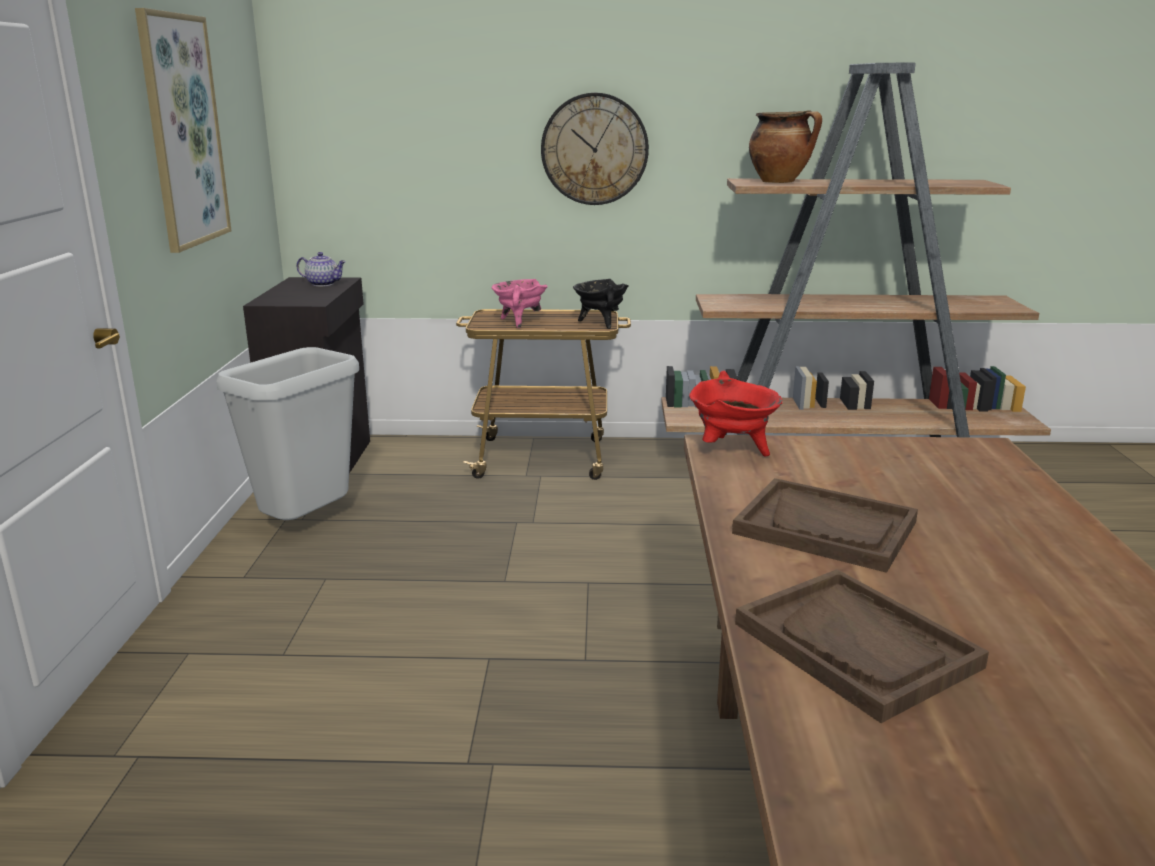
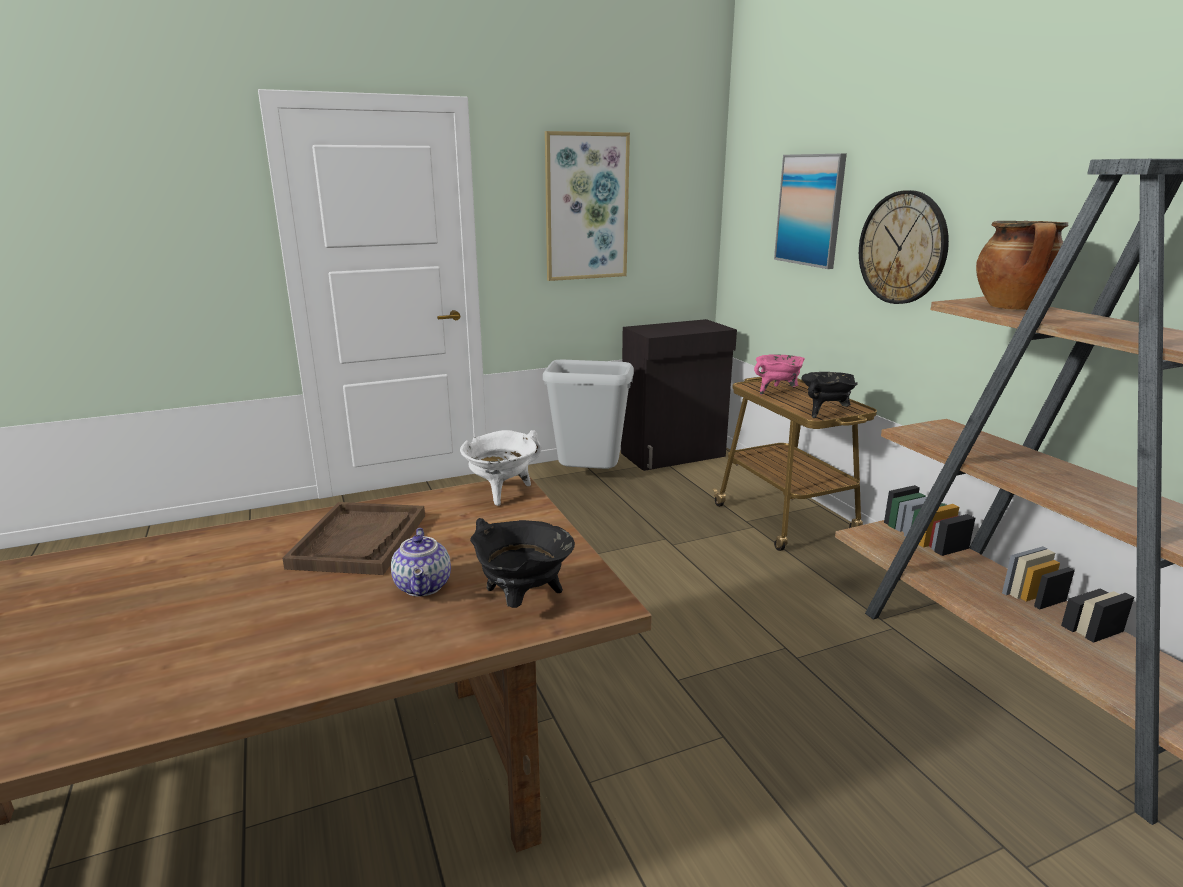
camera: 65 degrees right, 0 degrees up
(323, 284) = (702, 327): teapot -> teapot (424, 586)
(450, 119) = (810, 210): none -> picture
(732, 451) = (501, 493): red cooking pot -> white cooking pot
(856, 645) = (174, 567): brown tray -> none
(981, 473) = (523, 601): none -> black cooking pot

